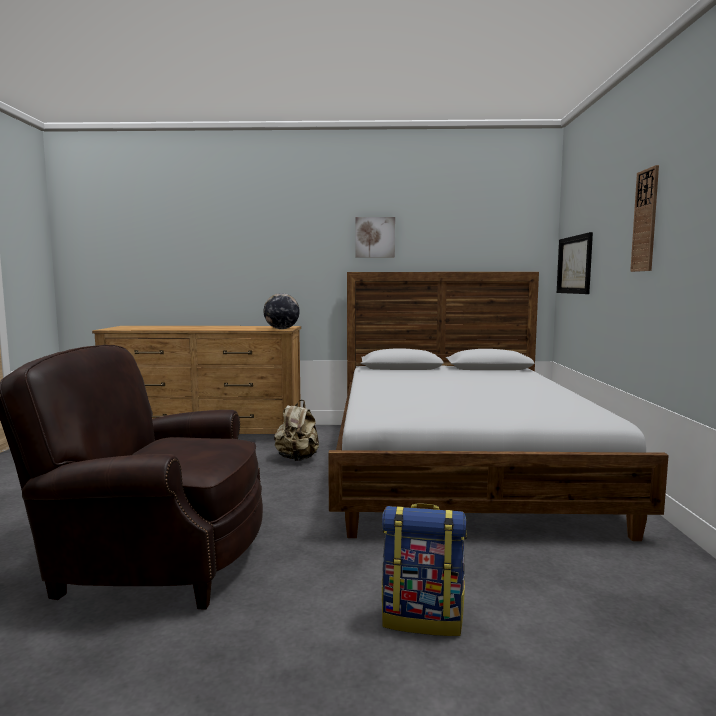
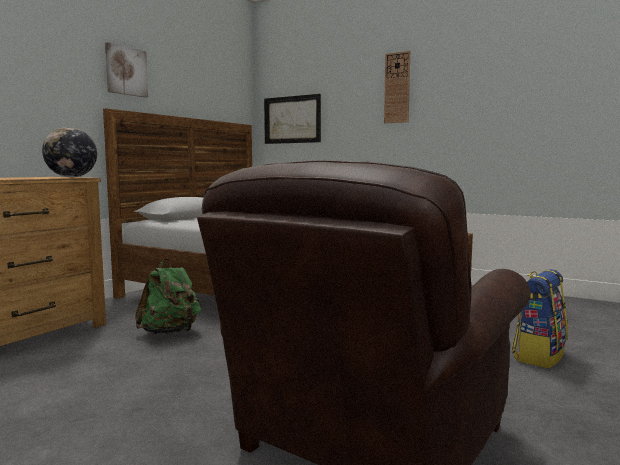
camera: 60 degrees left, 0 degrees up
(297, 459) = (170, 332): beige backpack -> green backpack

